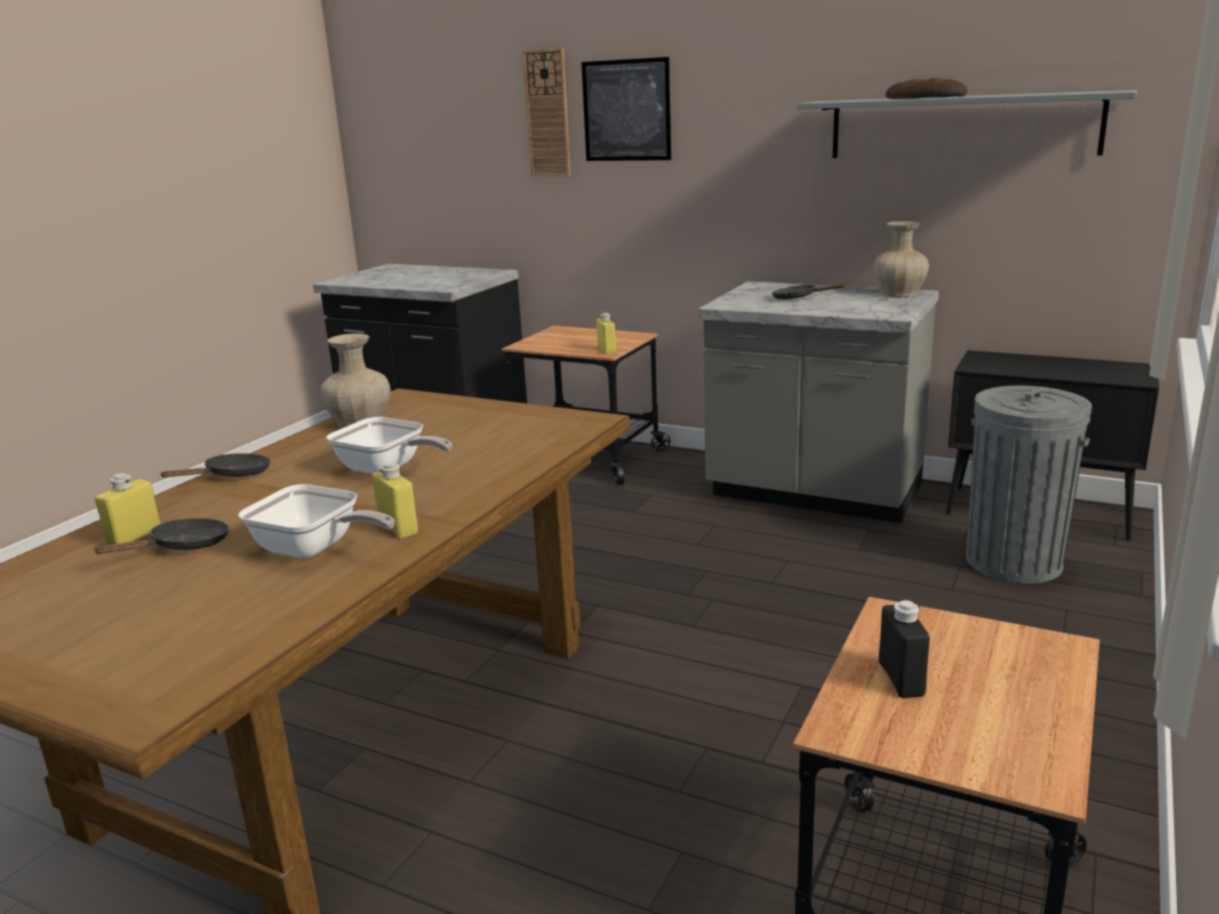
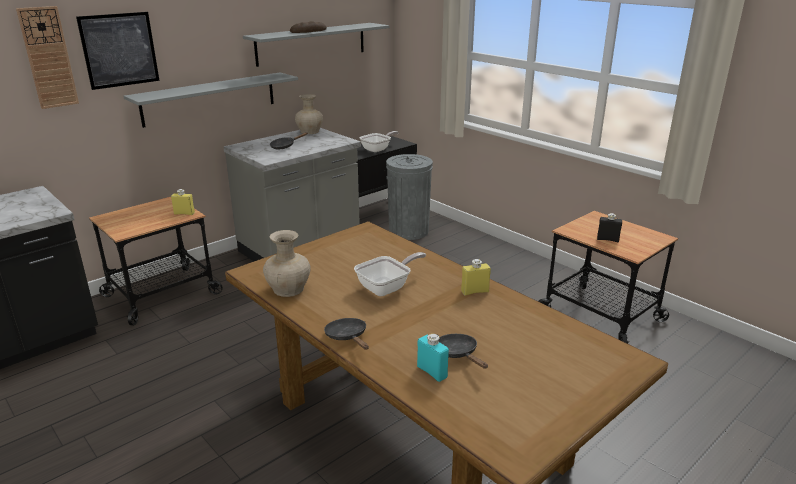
camera: 70 degrees left, 5 degrees up
(134, 538) = (432, 372): yellow bottle -> turquoise bottle
(315, 550) = (488, 314): frying pan -> frying pan (378, 149)
(743, 200) = (210, 99): none -> grey shelf

